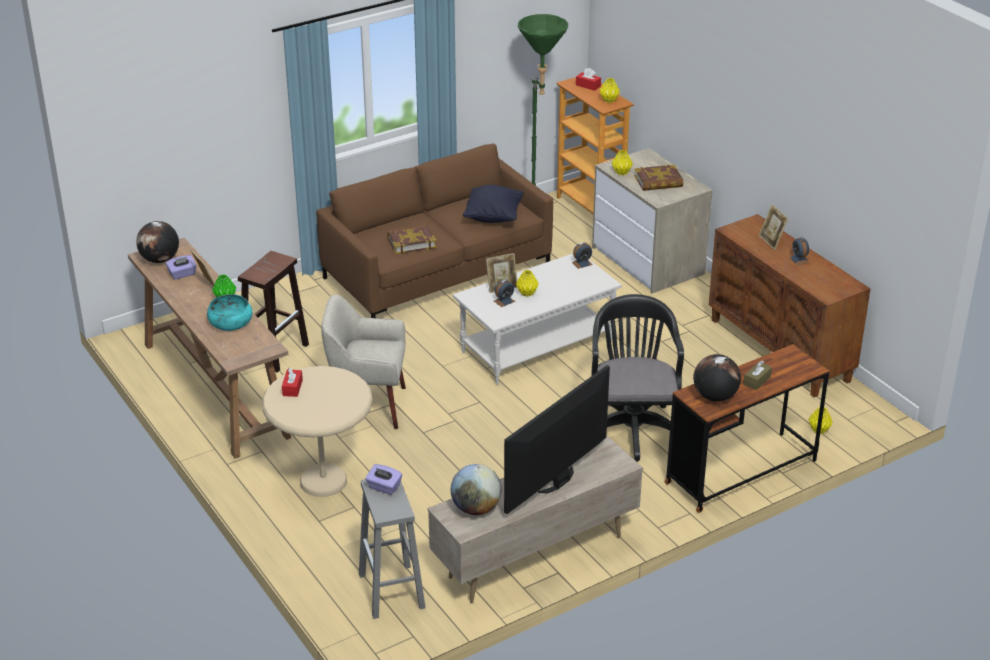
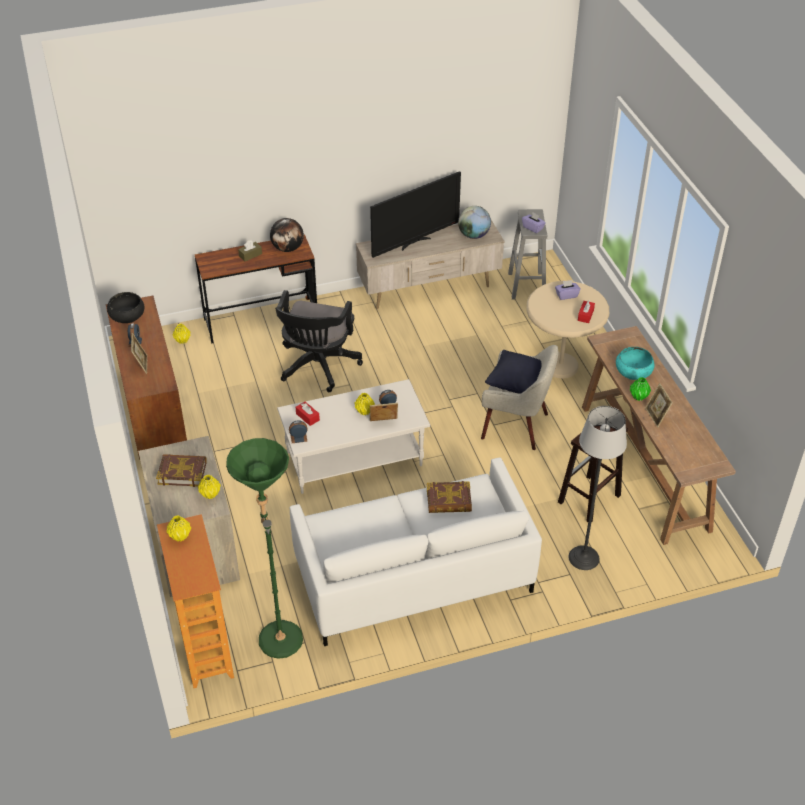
camera: 165 degrees left, 10 degrees up
(160, 260) = (702, 456): globe -> none
(182, 274) = (679, 433): purple tissue box -> purple tissue box (566, 295)
(277, 307) = (584, 558): none -> floor lamp
(437, 272) = (413, 575): brown sofa -> white sofa
(493, 217) = (354, 522): black pillow -> black pillow (516, 383)
(588, 85) = (186, 573): red tissue box -> red tissue box (307, 417)
(834, 281) = (127, 315): none -> black bowl

